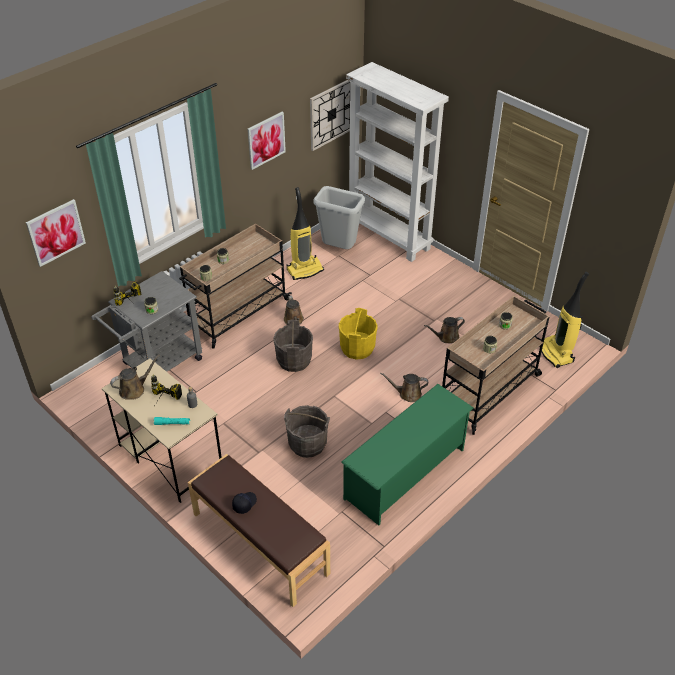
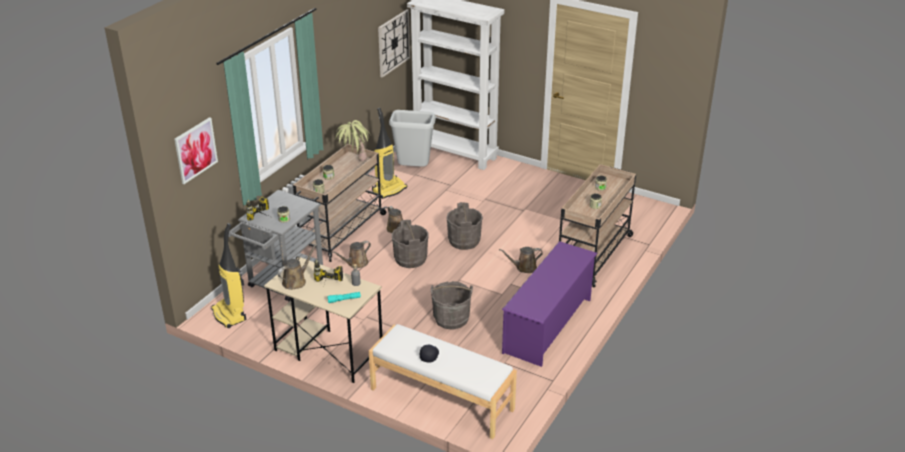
camera: 15 degrees left, 10 degrees down
(255, 249) = (354, 164): none -> potted plant
(259, 544) = (441, 399): brown bench -> white bench
(266, 140) = (347, 66): picture -> none
(357, 348) = (464, 241): yellow bucket -> grey bucket
(405, 474) = (548, 325): green shoe rack -> purple shoe rack
(446, 337) = (540, 221): brown watering can -> brown watering can (356, 263)
(556, 353) = (639, 218): vacuum cleaner -> vacuum cleaner (230, 315)

